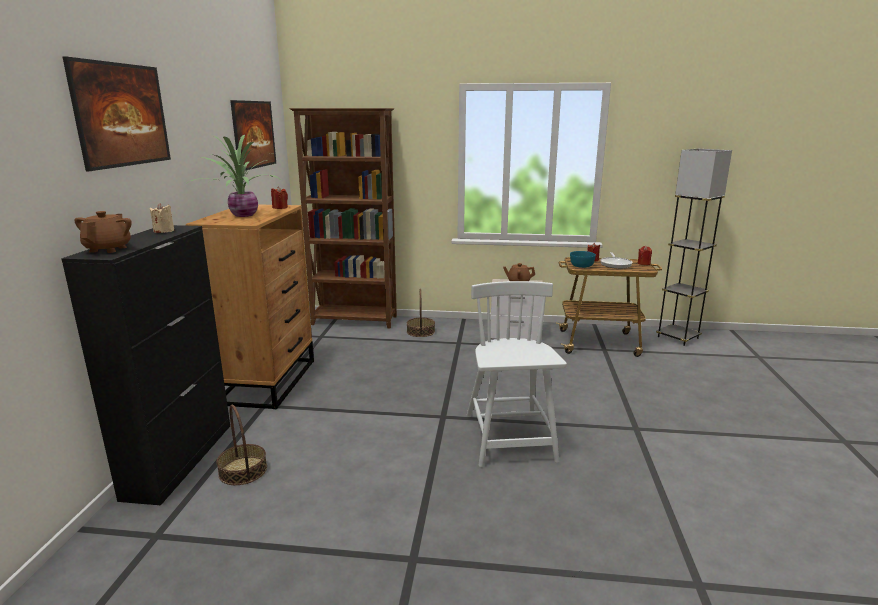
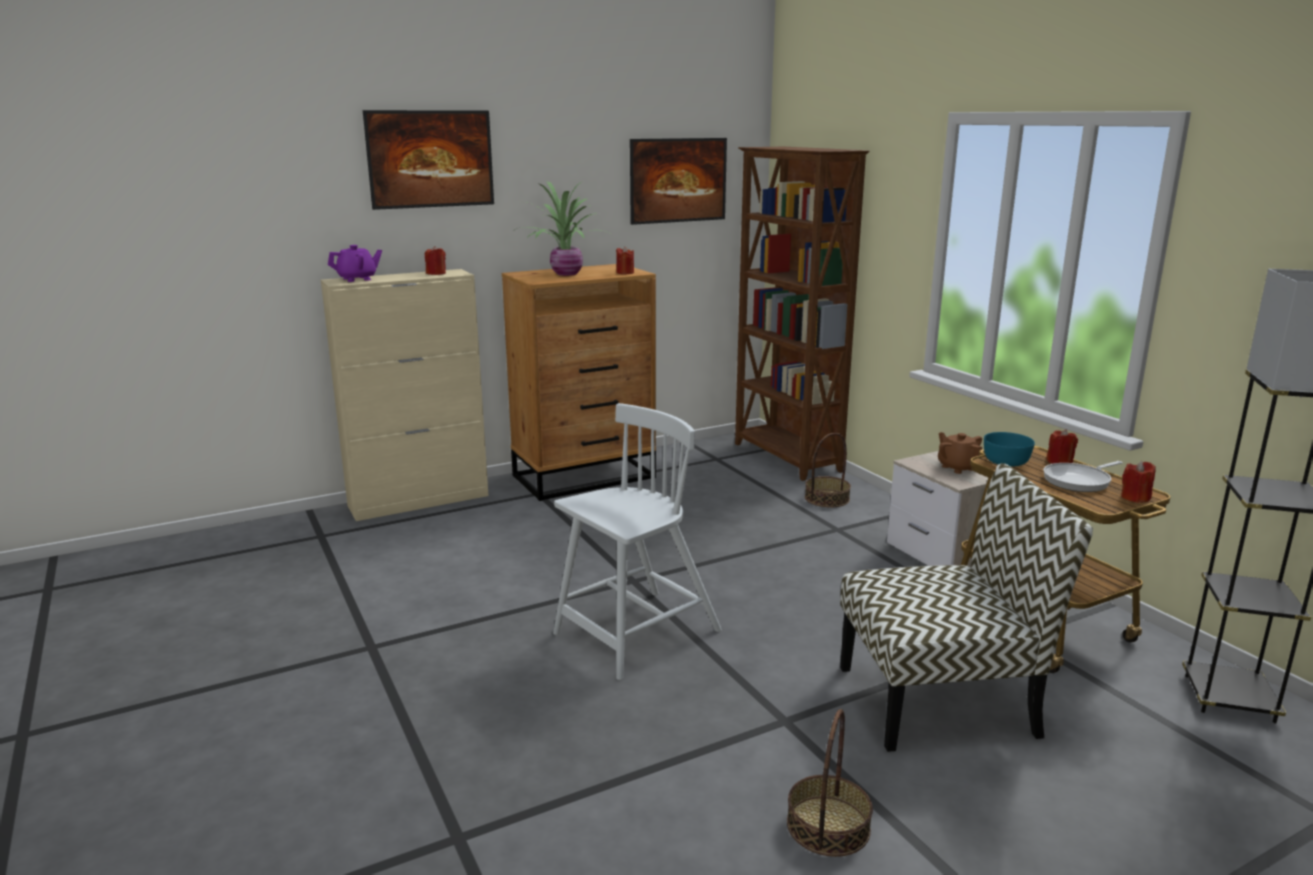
camera: 55 degrees right, 0 degrees up
(108, 249) = (357, 279): brown teapot -> purple teapot
(164, 231) = (436, 273): beige candle -> red candle
(180, 459) = (419, 501): black cabinet -> beige cabinet
(243, 470) = (428, 529): basket -> basket (828, 826)
(643, 386) = (939, 700): none -> chair

